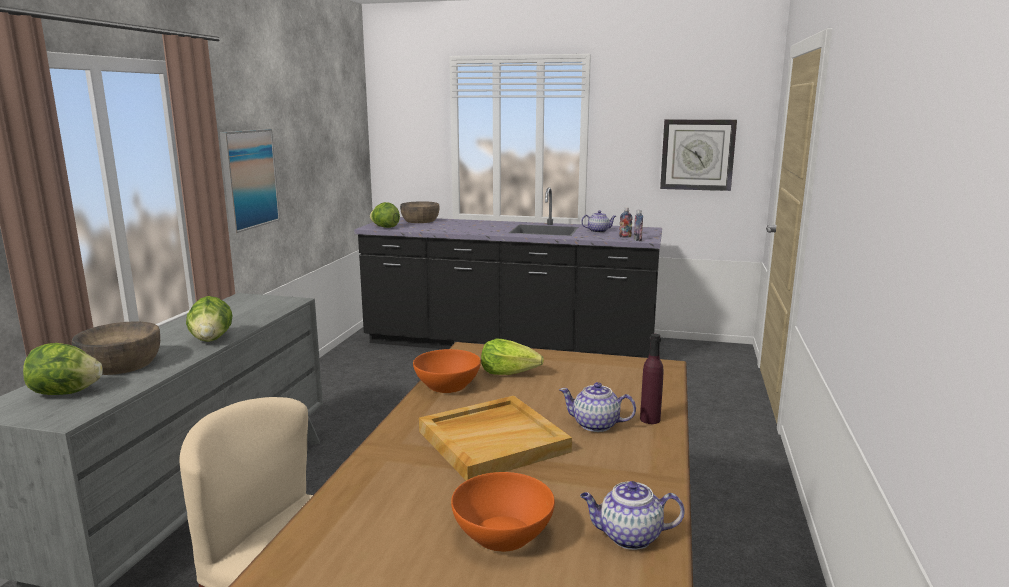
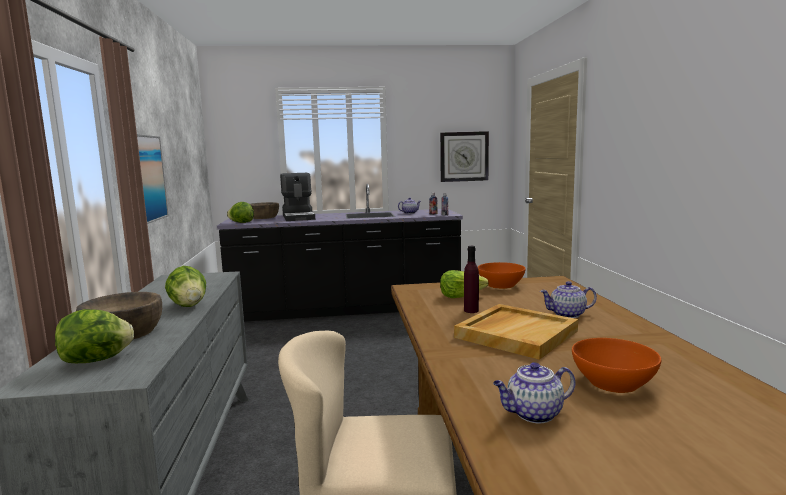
camera: 20 degrees left, 5 degrees down
(448, 385) = (429, 309): orange bowl -> orange bowl (501, 285)
(458, 225) = (299, 217): none -> coffee machine
(628, 537) = (690, 367): teapot -> teapot (533, 414)
(650, 419) = (595, 306): purple bottle -> purple bottle (471, 310)

